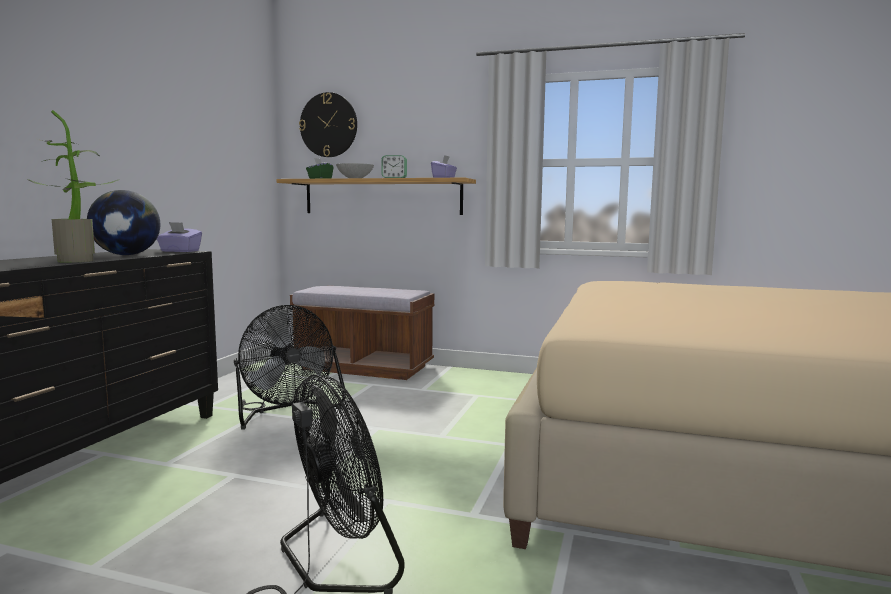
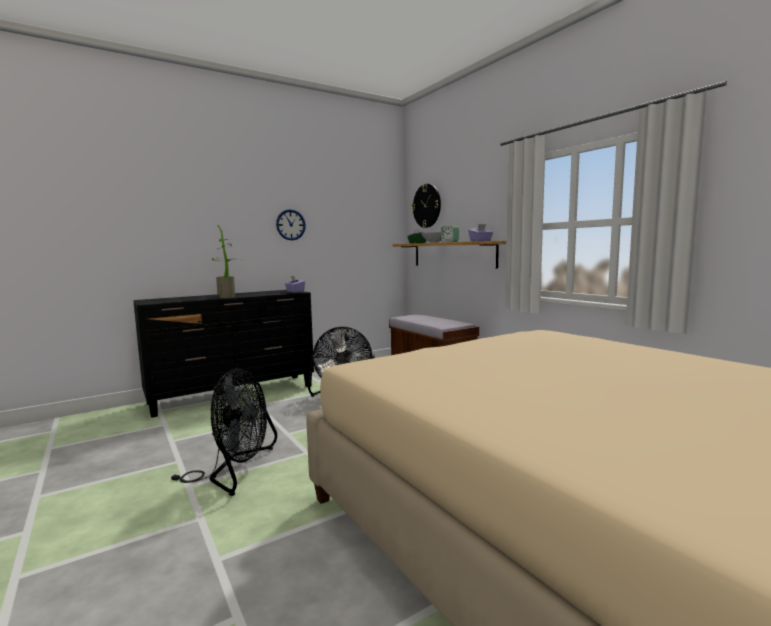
camera: 40 degrees right, 0 degrees up
(126, 255) = (262, 293): globe -> none
(134, 130) = (290, 225): none -> wall clock

